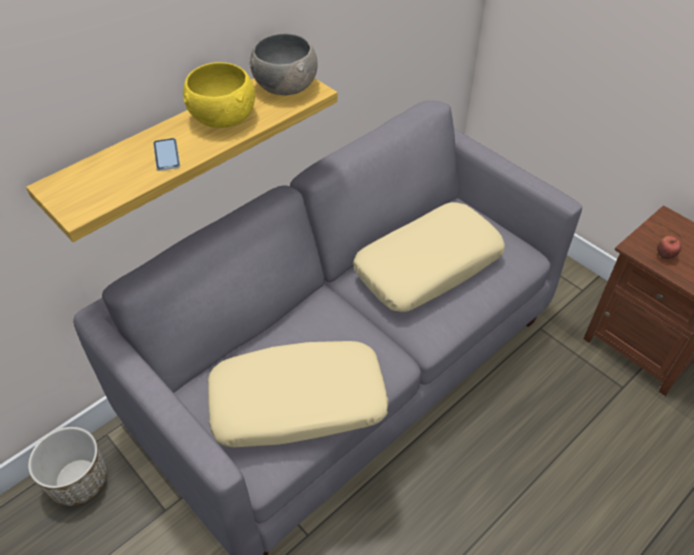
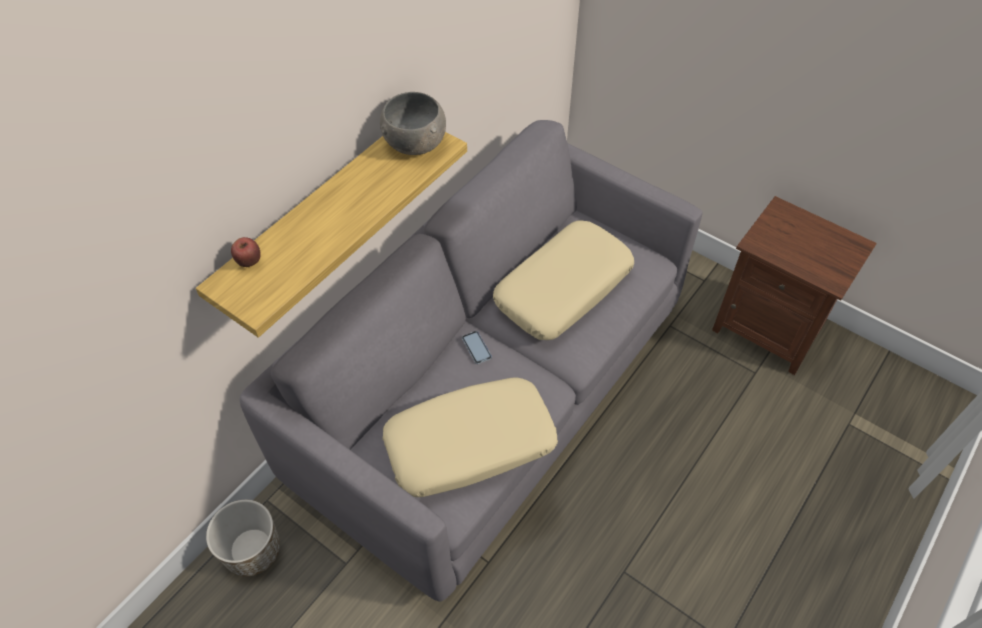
camera: 10 degrees left, 5 degrees up
(166, 155) = (322, 235): phone -> phone (476, 348)
(223, 116) = (364, 185): yellow bowl -> none
(664, 255) = (782, 248): apple -> apple (249, 262)

